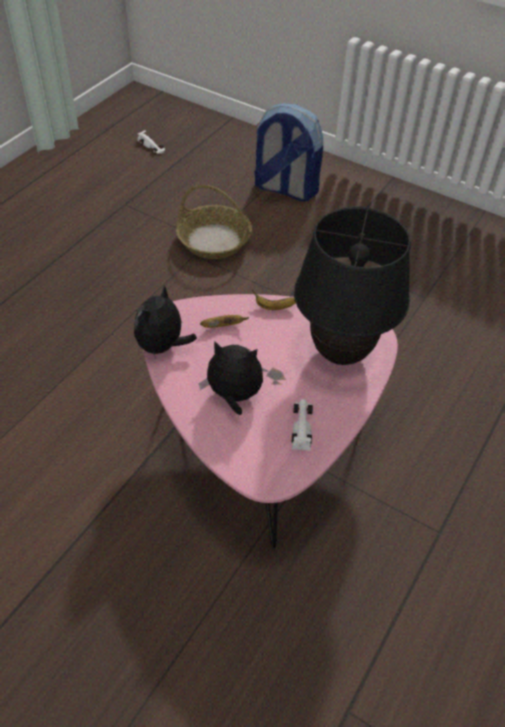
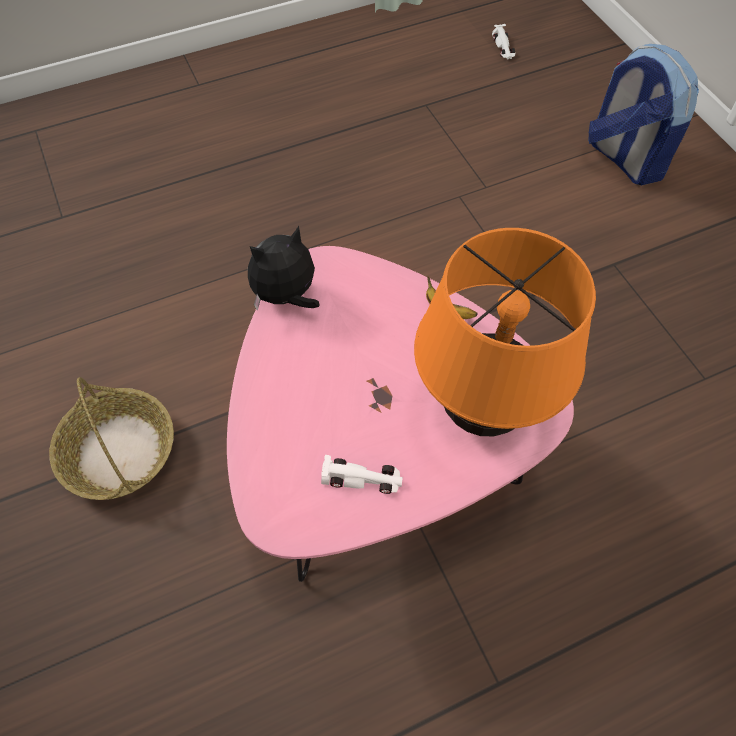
camera: 35 degrees right, 10 degrees up
(213, 240) = (493, 188): basket -> basket (119, 451)
(223, 326) = (370, 305): banana -> none
(233, 396) = (315, 397): plush toy -> none
(302, 426) = (362, 478): white toy car -> white toy car turned 60 degrees clockwise
(340, 353) = (480, 411): black table lamp -> orange table lamp

